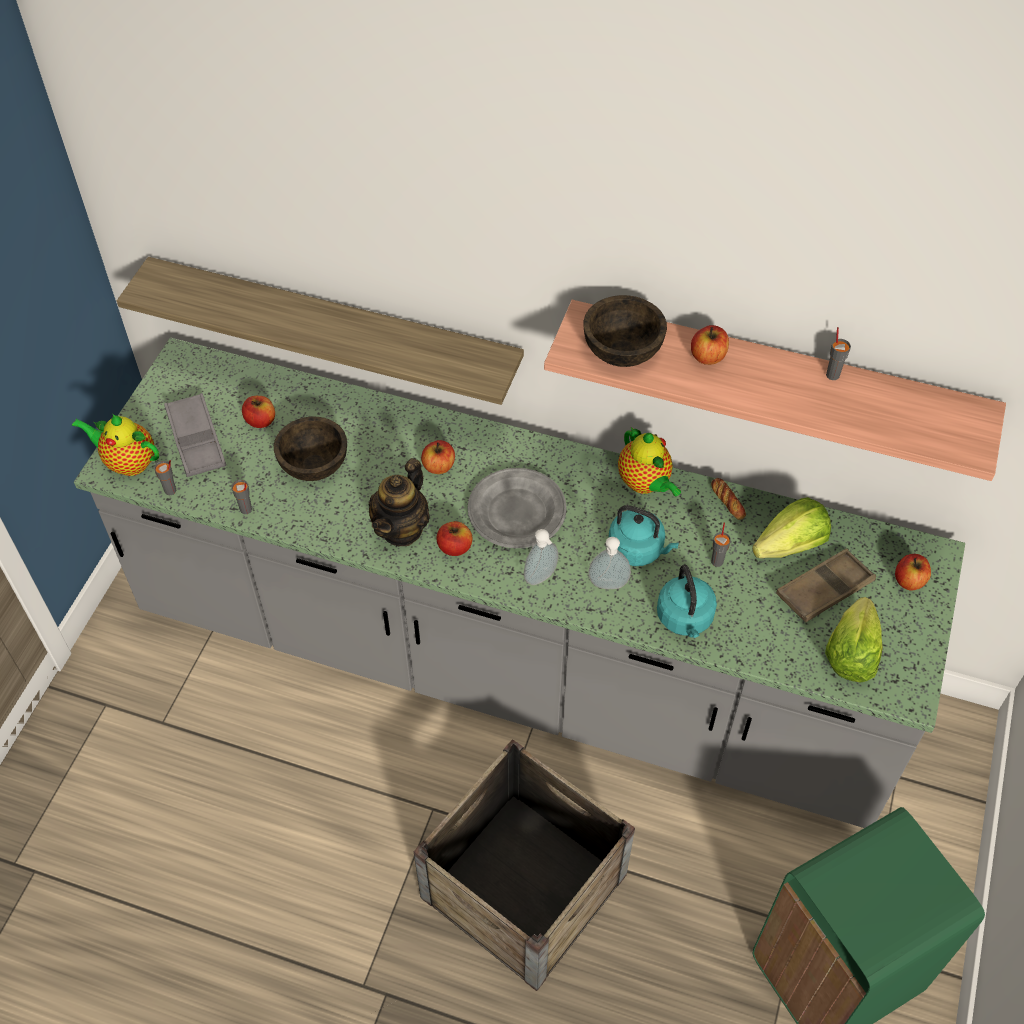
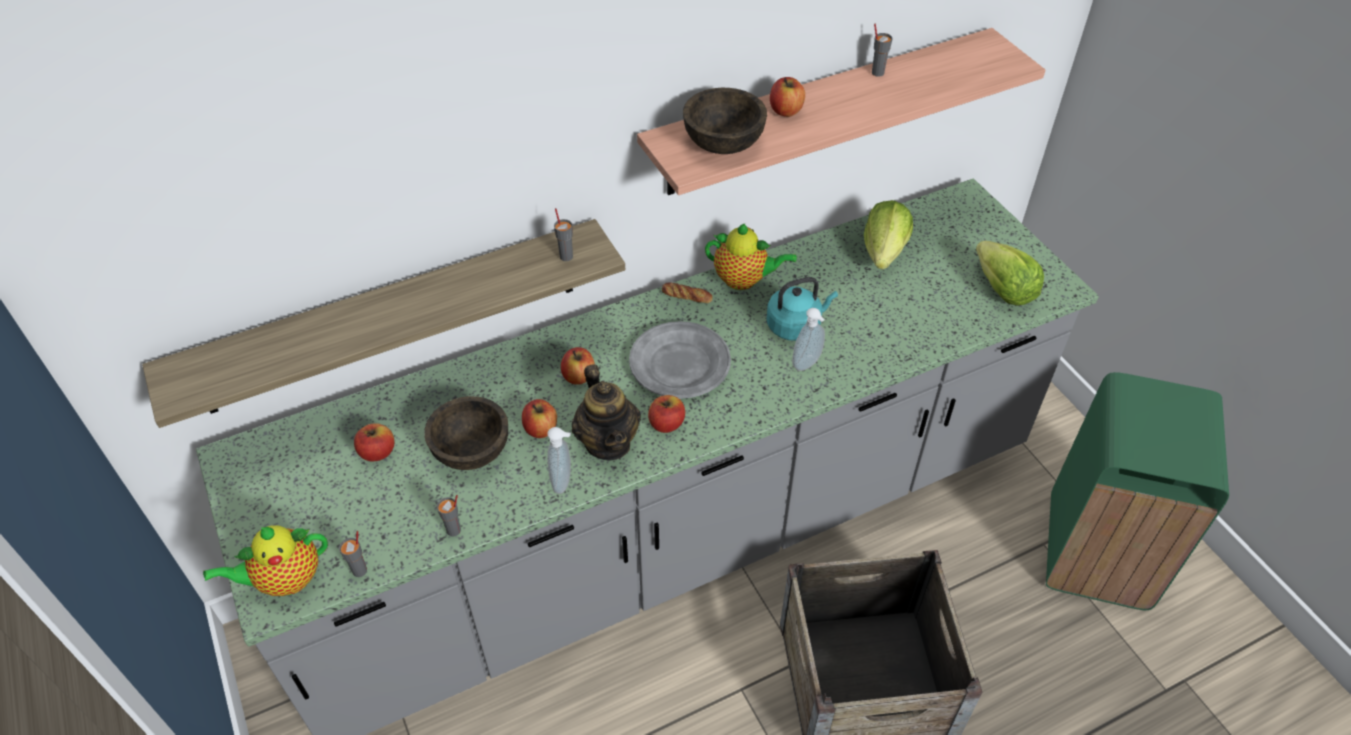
camera: 45 degrees left, 5 degrees down
(196, 440) = (333, 511): grey tray -> none
(542, 578) = (757, 395): soap dispenser -> soap dispenser (564, 482)
(685, 619) = (883, 346): turquoise kettle -> none
(717, 561) = (854, 294): grey cup -> grey cup (566, 256)
(728, 501) = (810, 252): bread -> bread (687, 296)
(824, 589) = (937, 263): brown tray -> none
(909, 581) = (975, 221): apple -> apple (541, 429)

